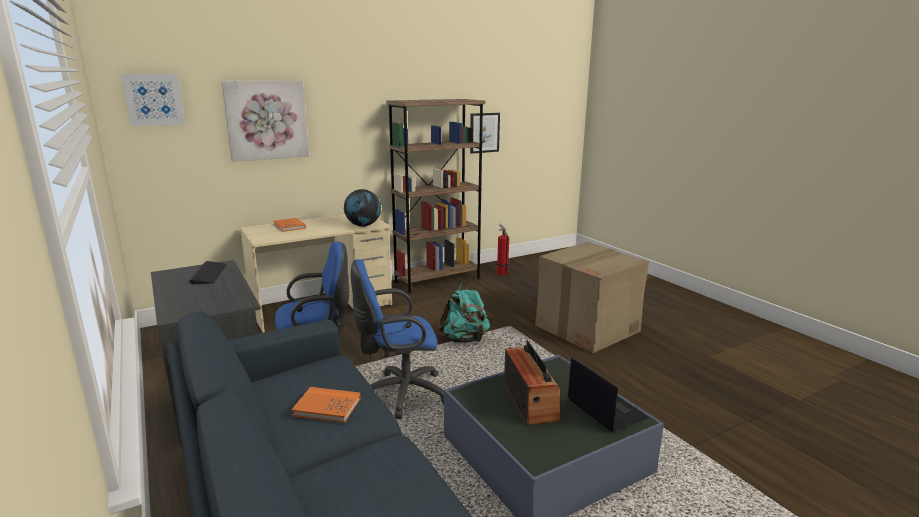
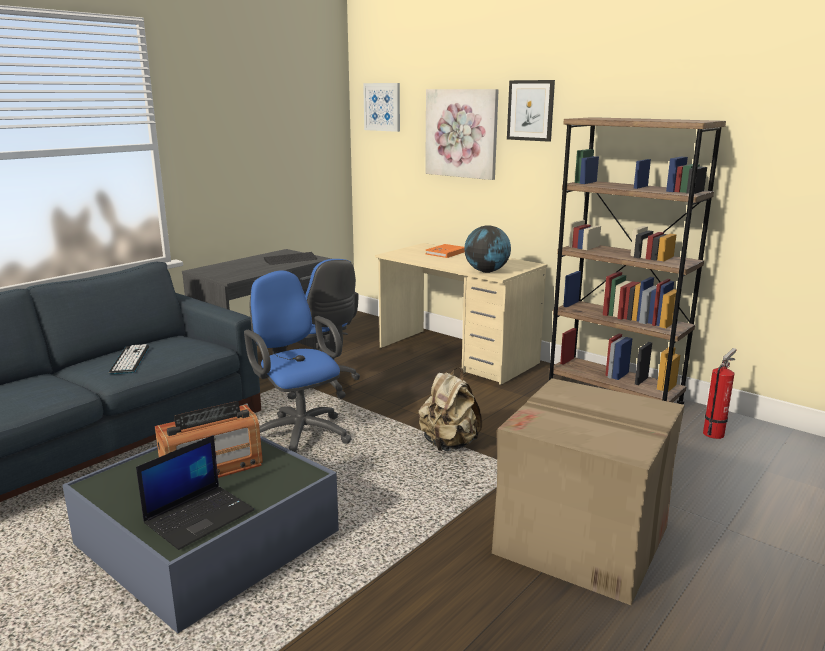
camera: 70 degrees right, 0 degrees up
(327, 407) = (130, 360): orange book -> keyboard
(464, 340) = (449, 444): turquoise backpack -> beige backpack
(484, 132) = (767, 184): picture -> picture (530, 110)

